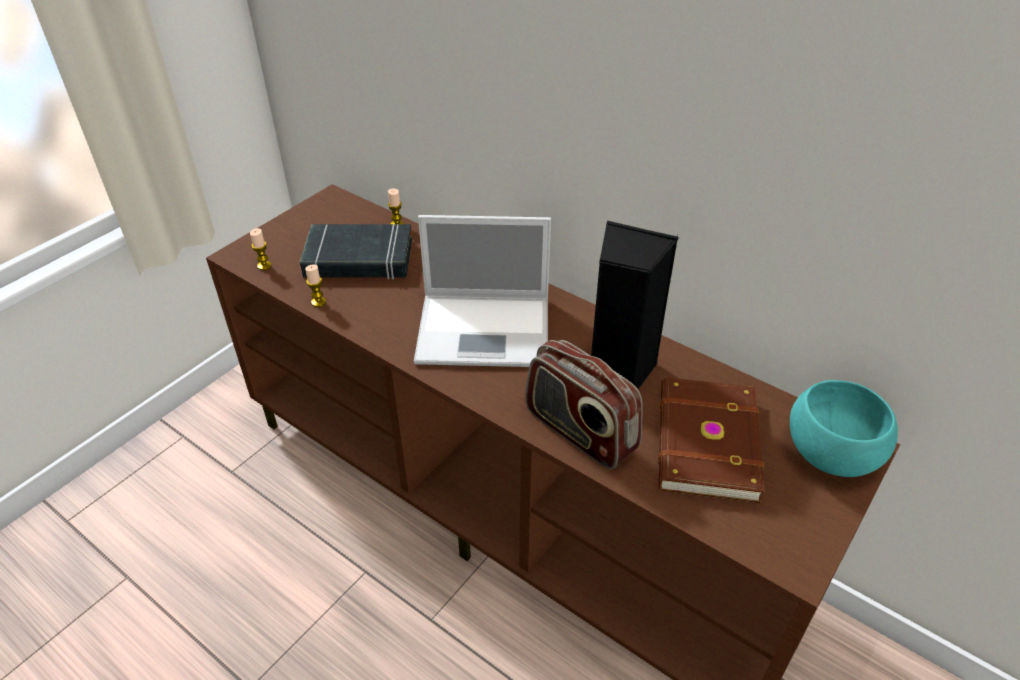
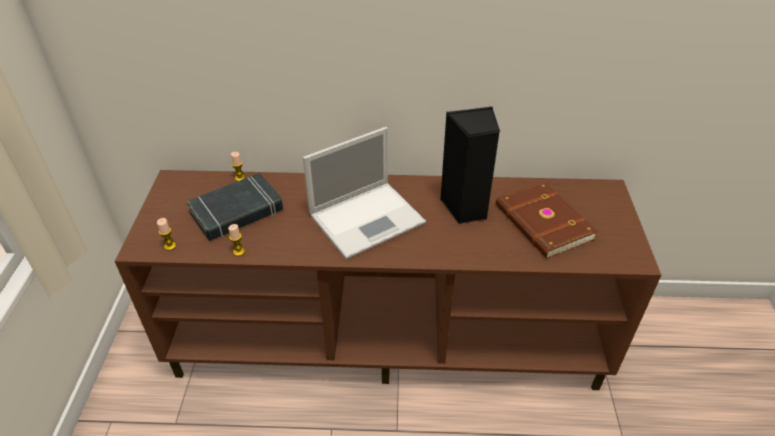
camera: 35 degrees left, 0 degrees up
(579, 431) = (477, 249): radio -> none
(832, 453) = (601, 198): turquoise bowl -> none

